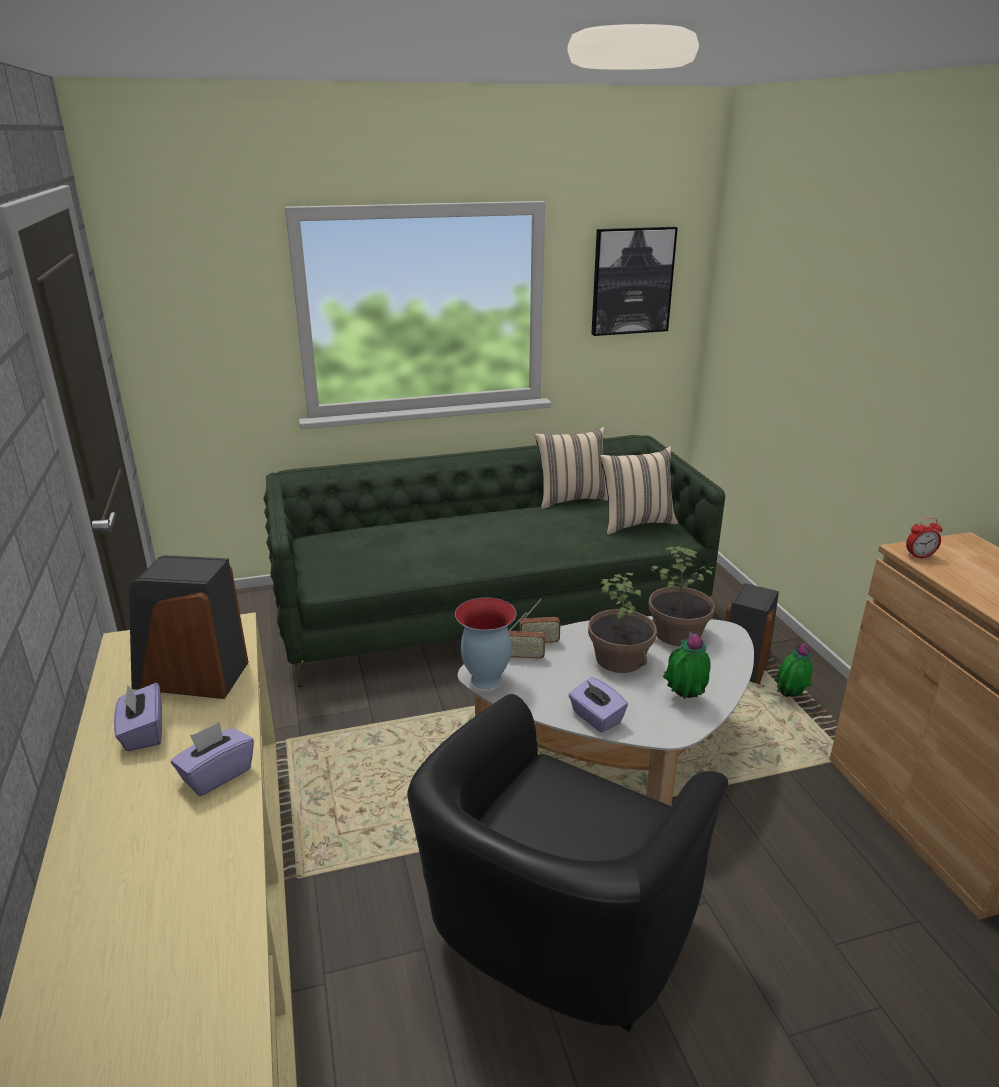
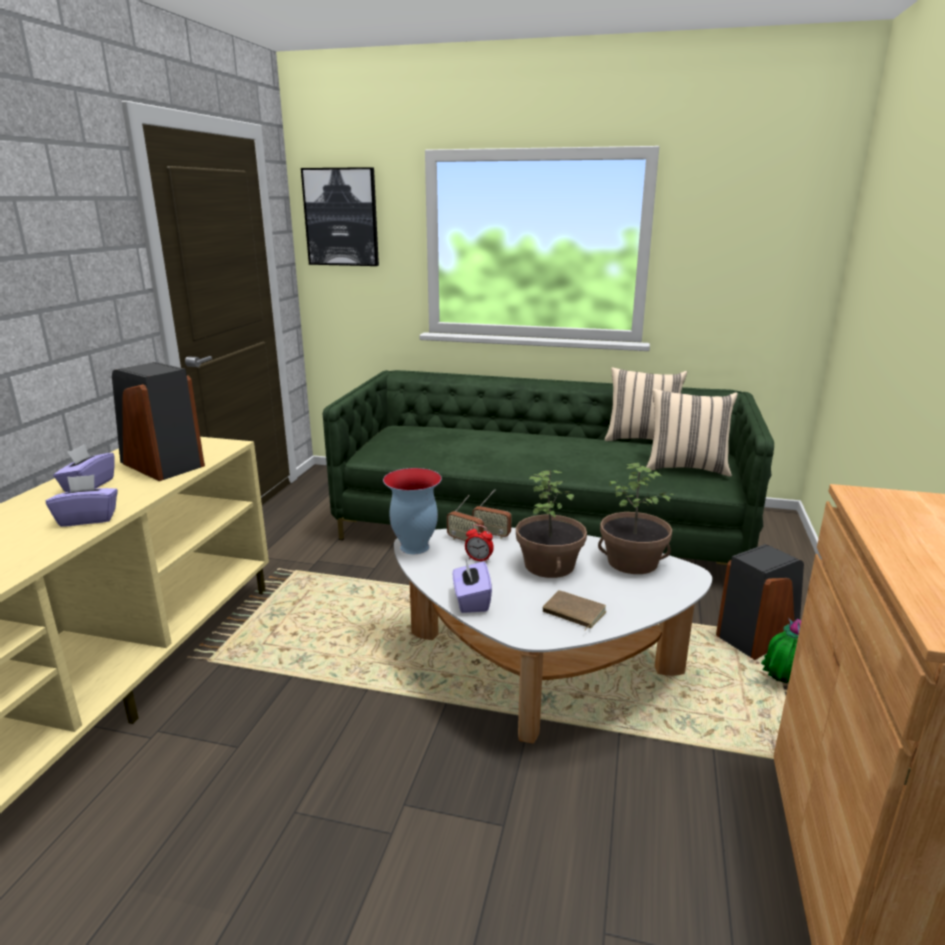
camera: 30 degrees right, 5 degrees down
(553, 943) = (333, 790): black armchair -> none
(632, 281) = (751, 230): picture -> picture (341, 217)
(684, 699) = (573, 613): potted plant -> brown book
(919, 556) = (869, 502): alarm clock -> alarm clock (479, 559)

